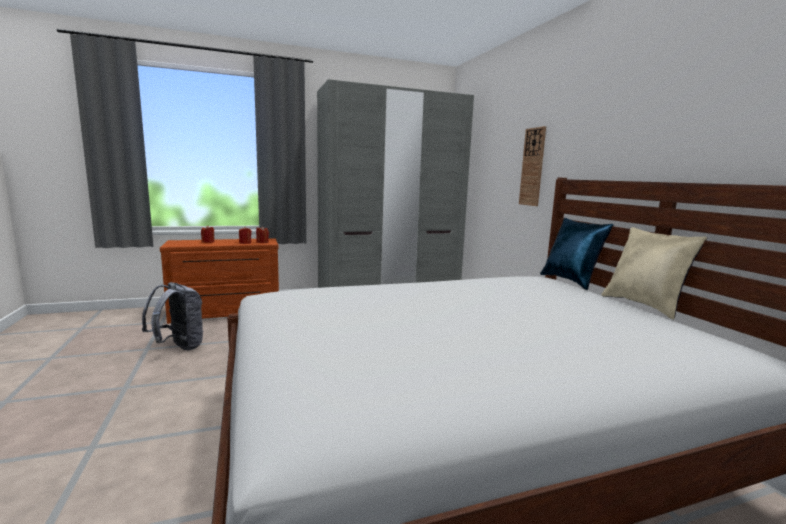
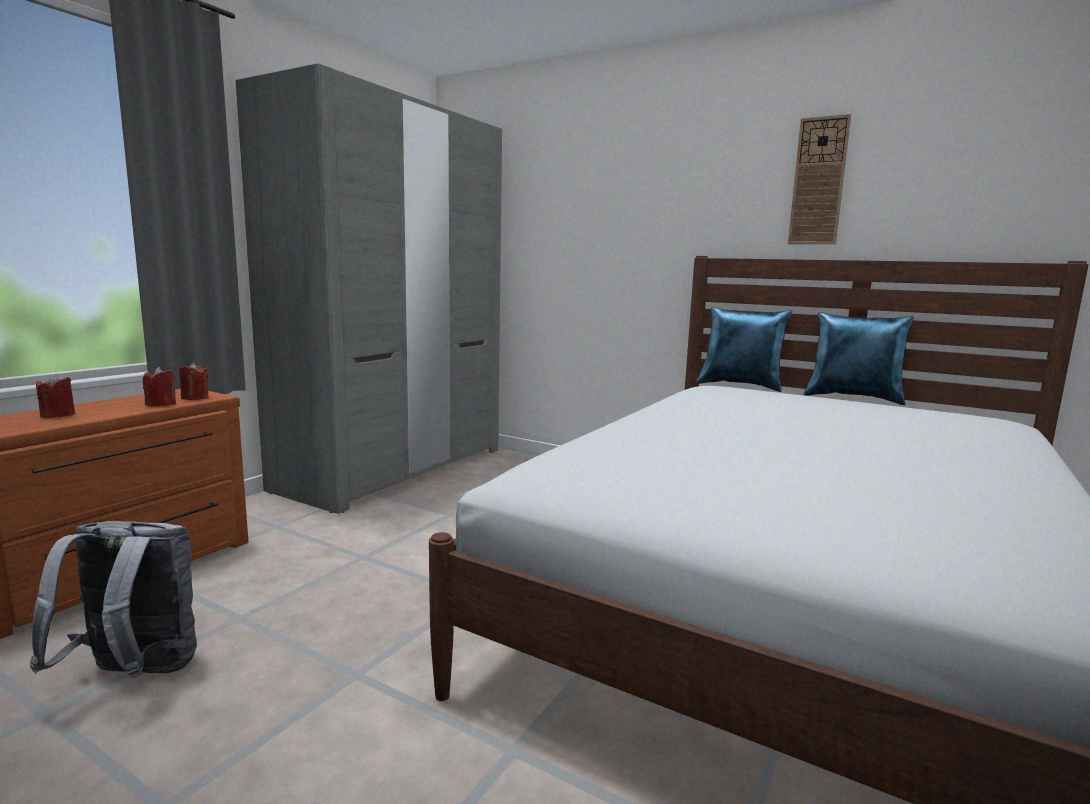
camera: 40 degrees left, 0 degrees up
(532, 167) = (632, 241): wall clock -> wall clock (818, 181)
(644, 306) = (853, 398): beige pillow -> blue pillow

